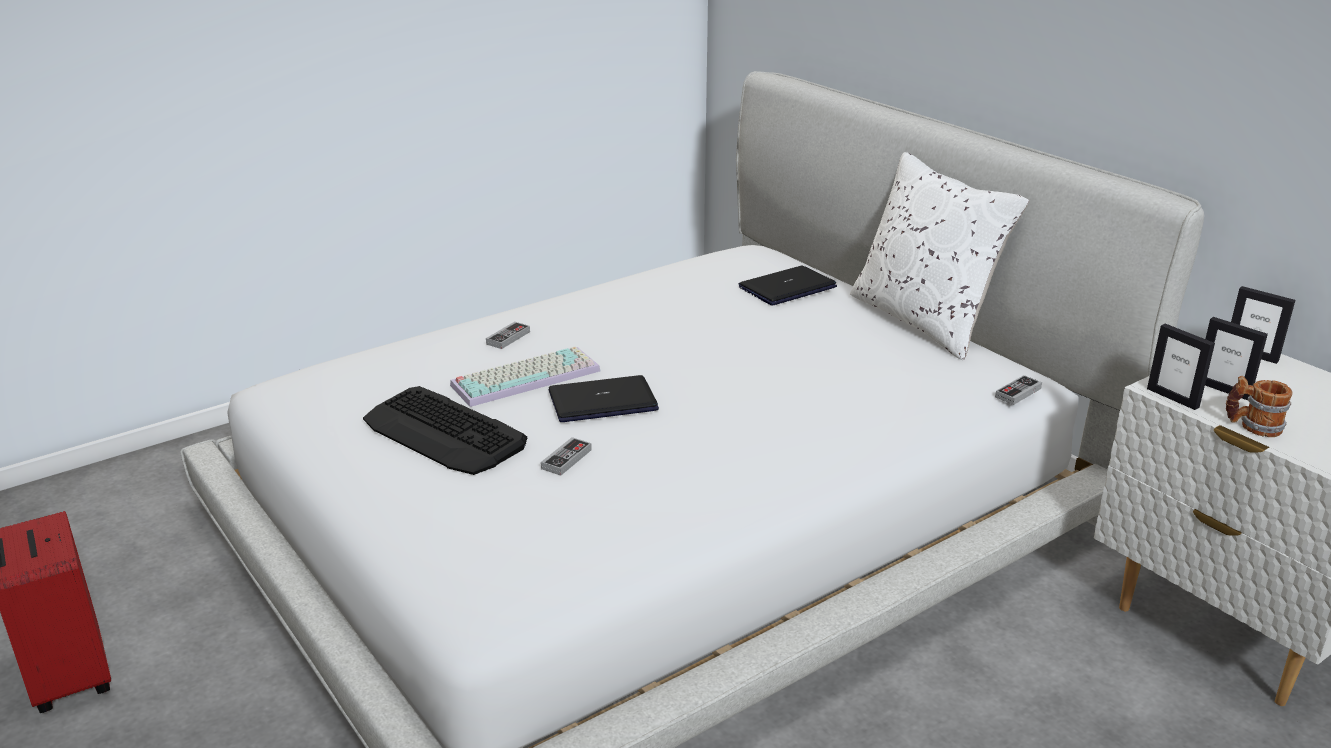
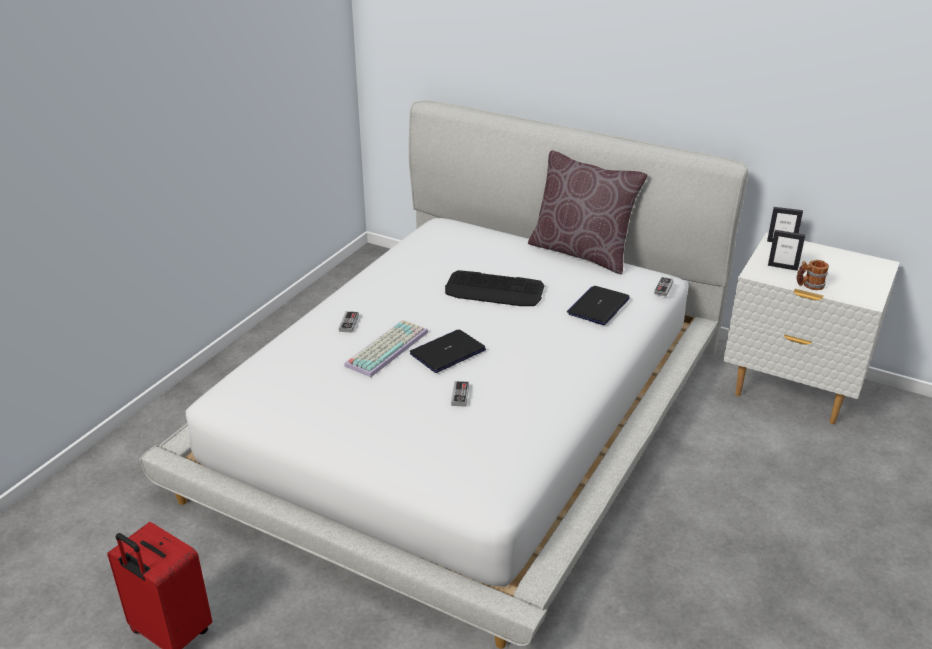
camera: 25 degrees left, 5 degrees up
(444, 433) = (371, 398): keyboard -> keyboard (494, 290)
(787, 287) = (489, 247): laptop -> laptop (598, 306)
(924, 321) = (581, 252): white pillow -> brown pillow
(1173, 398) = (764, 278): picture frame -> none

